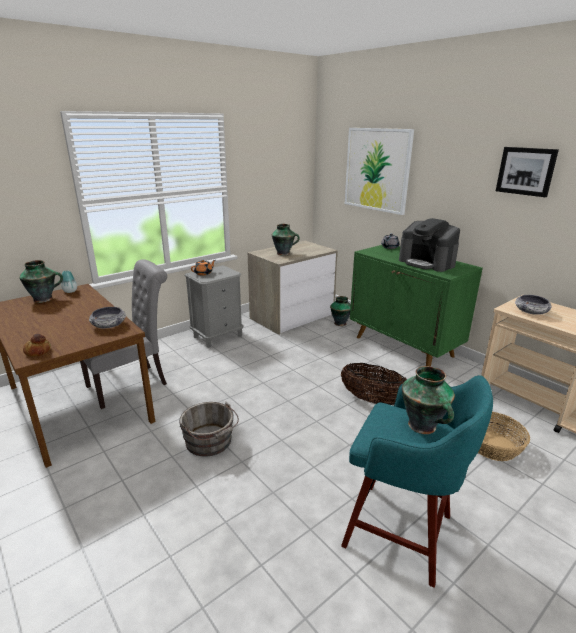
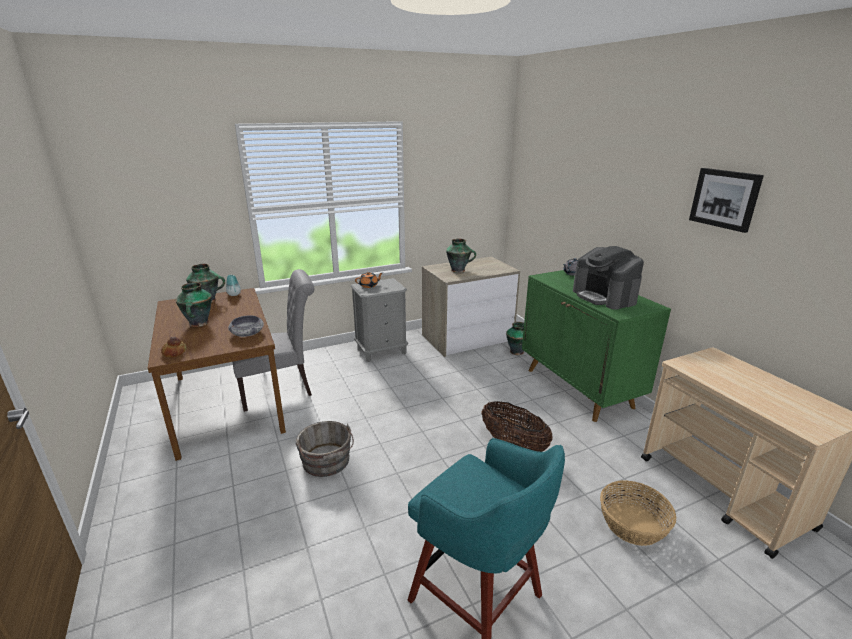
camera: 15 degrees right, 0 degrees up
(377, 170) = (568, 184): picture -> none
(423, 426) = (496, 491): vase -> vase (198, 324)
(531, 312) = (708, 371): bowl -> none

